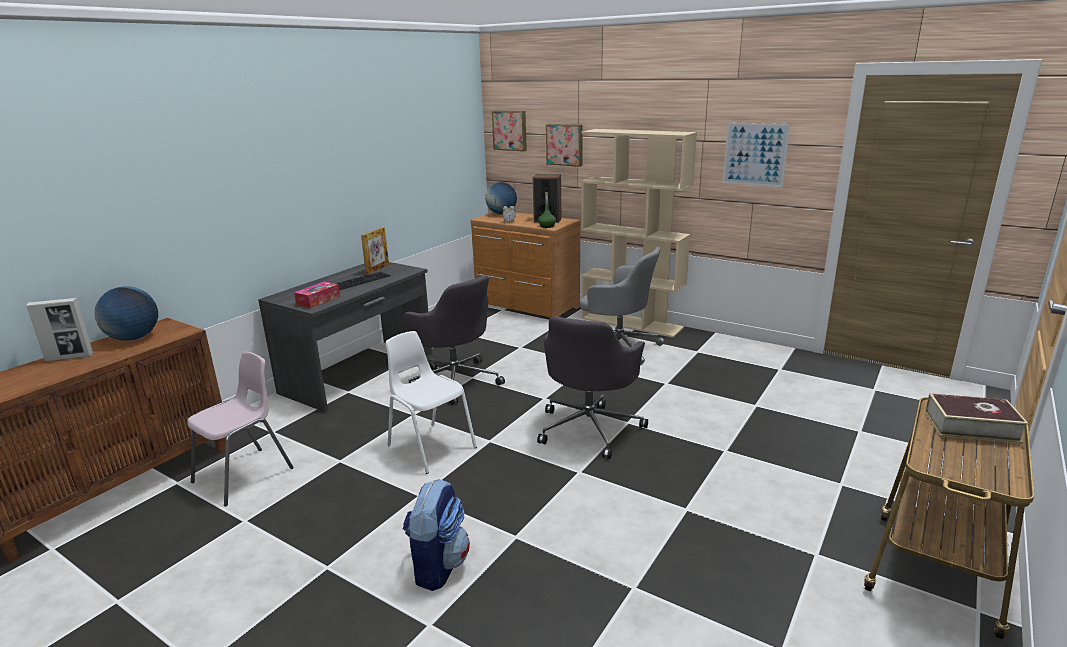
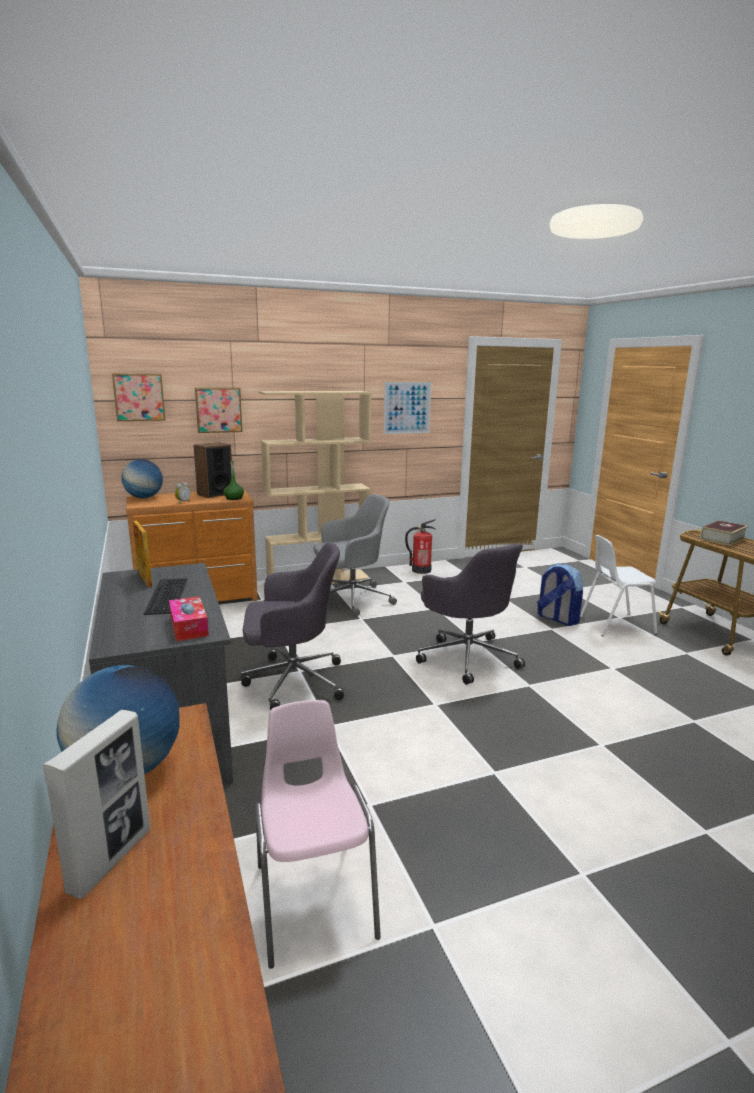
camera: 55 degrees left, 5 degrees down
(431, 446) = (408, 737): white chair -> white chair (615, 625)
(438, 565) = (621, 798): backpack -> backpack (557, 619)
(740, 348) = (421, 570): none -> fire extinguisher

